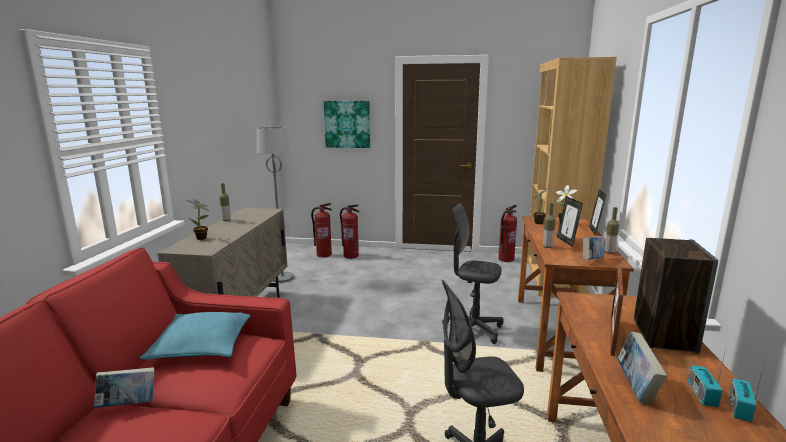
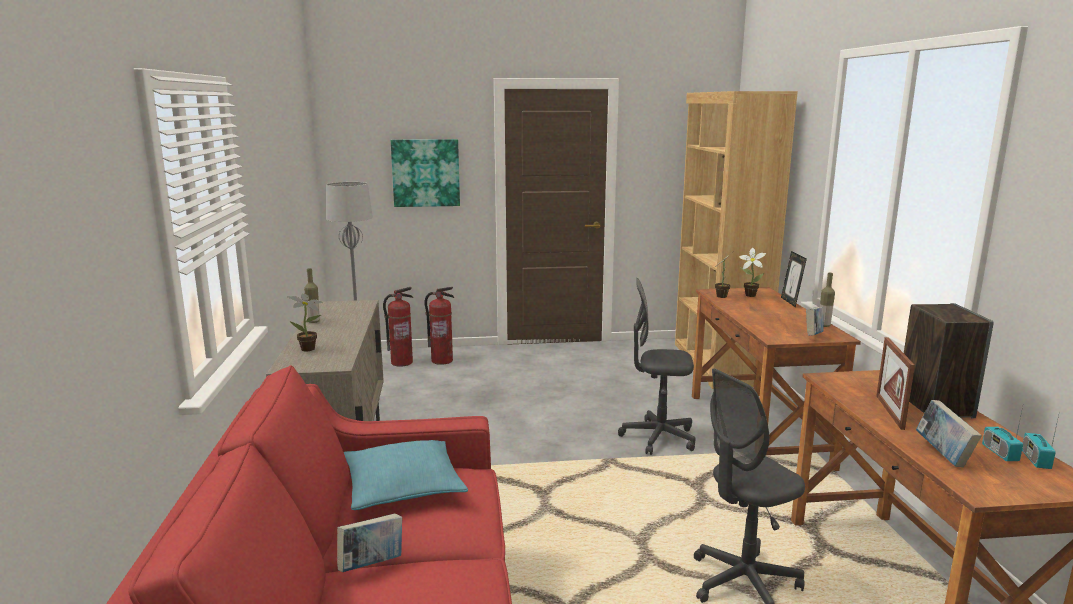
camera: 15 degrees left, 0 degrees up
(506, 259) = (650, 347): fire extinguisher -> none
(547, 247) = (754, 324): bottle -> none
(567, 241) = (770, 316): picture frame -> none

